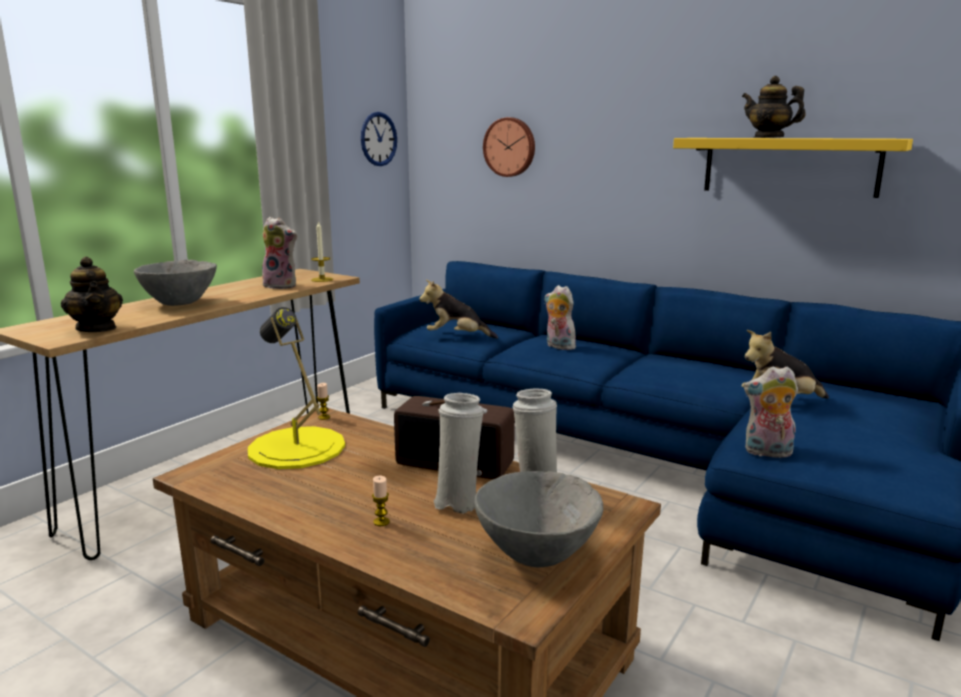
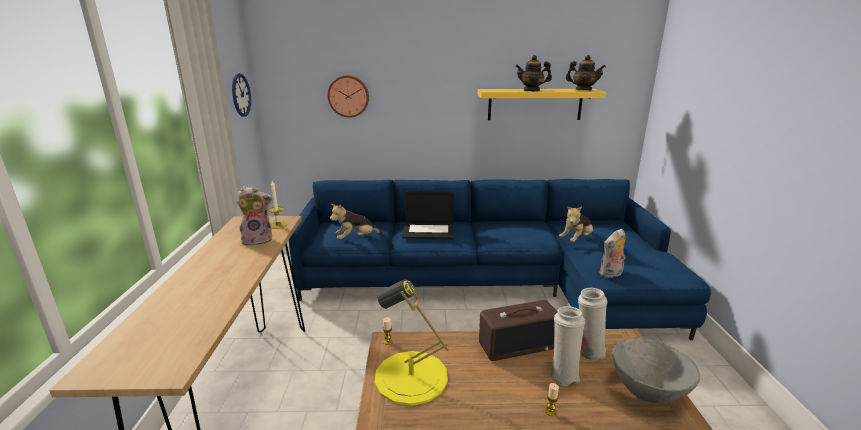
camera: 35 degrees left, 5 degrees up
(97, 328) = (183, 343): teapot -> teapot (583, 90)
(180, 303) = (206, 285): grey bowl -> none
(558, 346) = (429, 231): plush toy -> laptop

